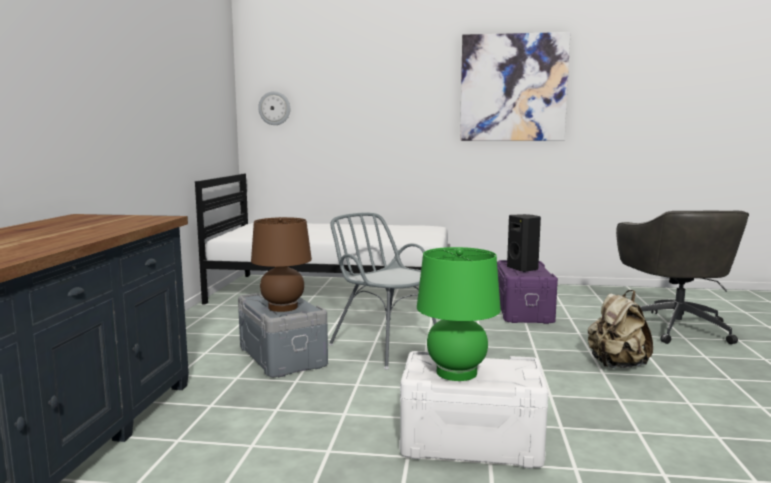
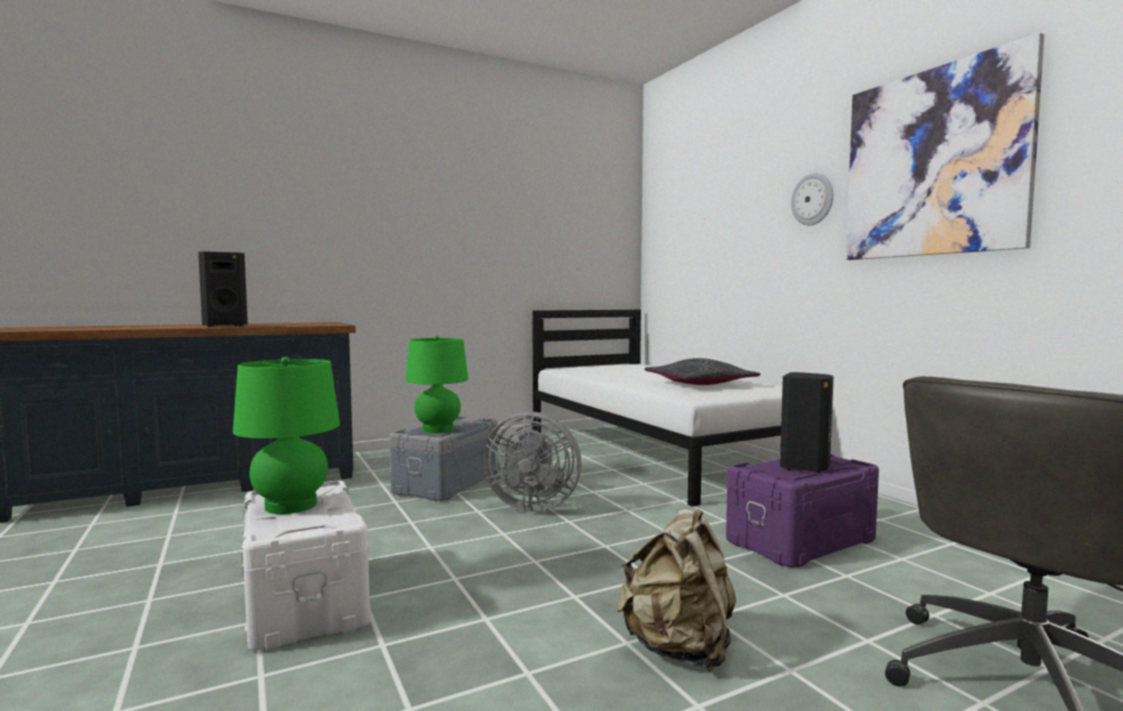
camera: 55 degrees right, 5 degrees down
(63, 236) = (225, 326): none -> black speaker
(274, 108) = (666, 235): wall clock -> wall clock (813, 199)
(283, 307) = (438, 430): brown table lamp -> green table lamp
(380, 232) = (699, 384): none -> grey pillow
(383, 345) = (531, 506): grey chair -> grey fan

